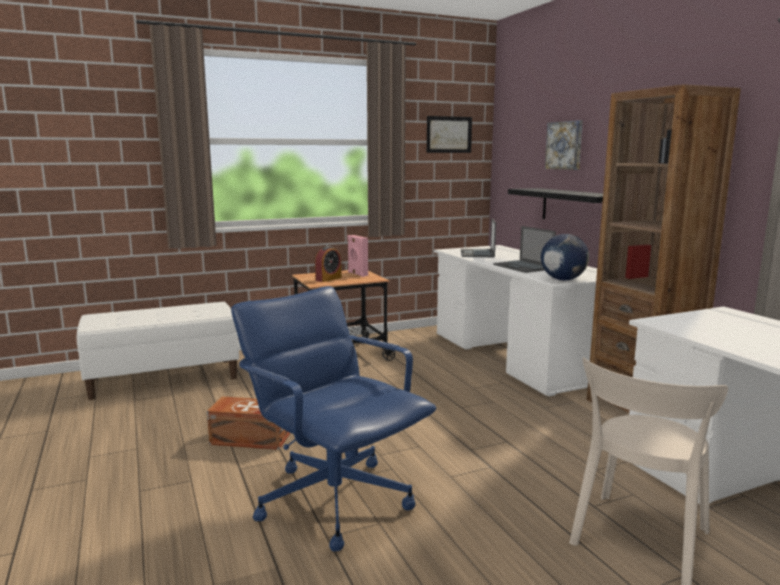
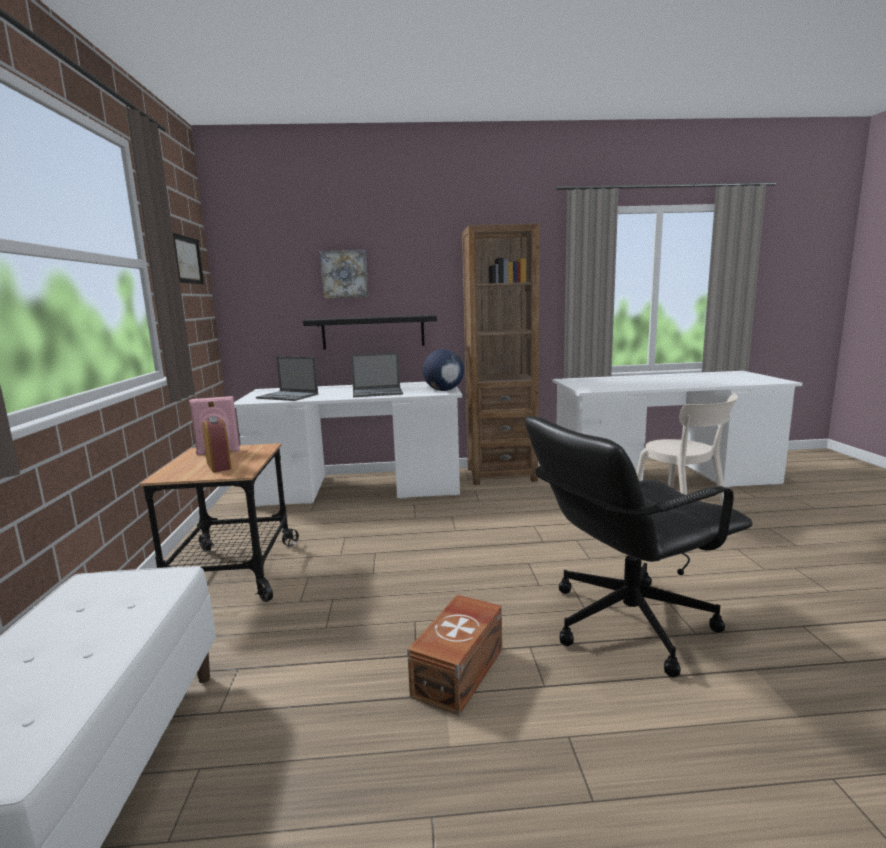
camera: 70 degrees left, 0 degrees up
(334, 499) = (626, 622): blue office chair -> black office chair

